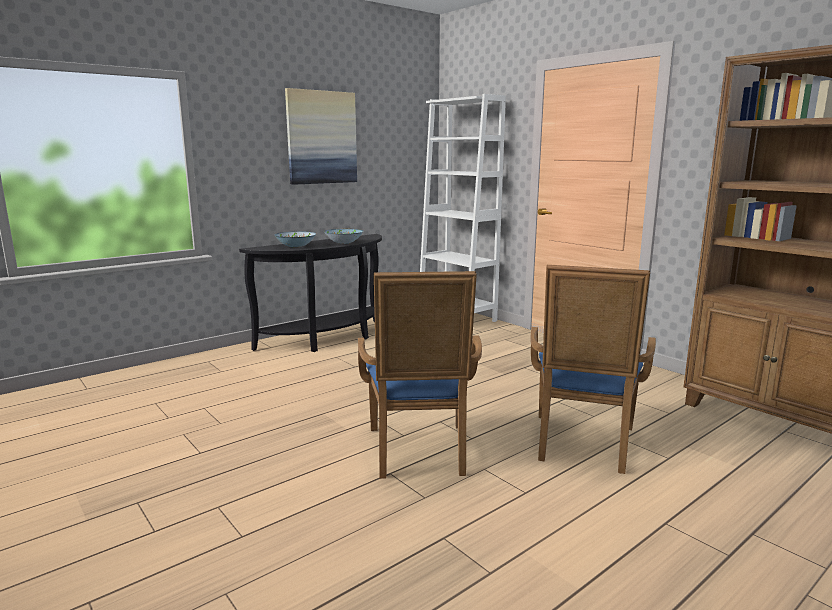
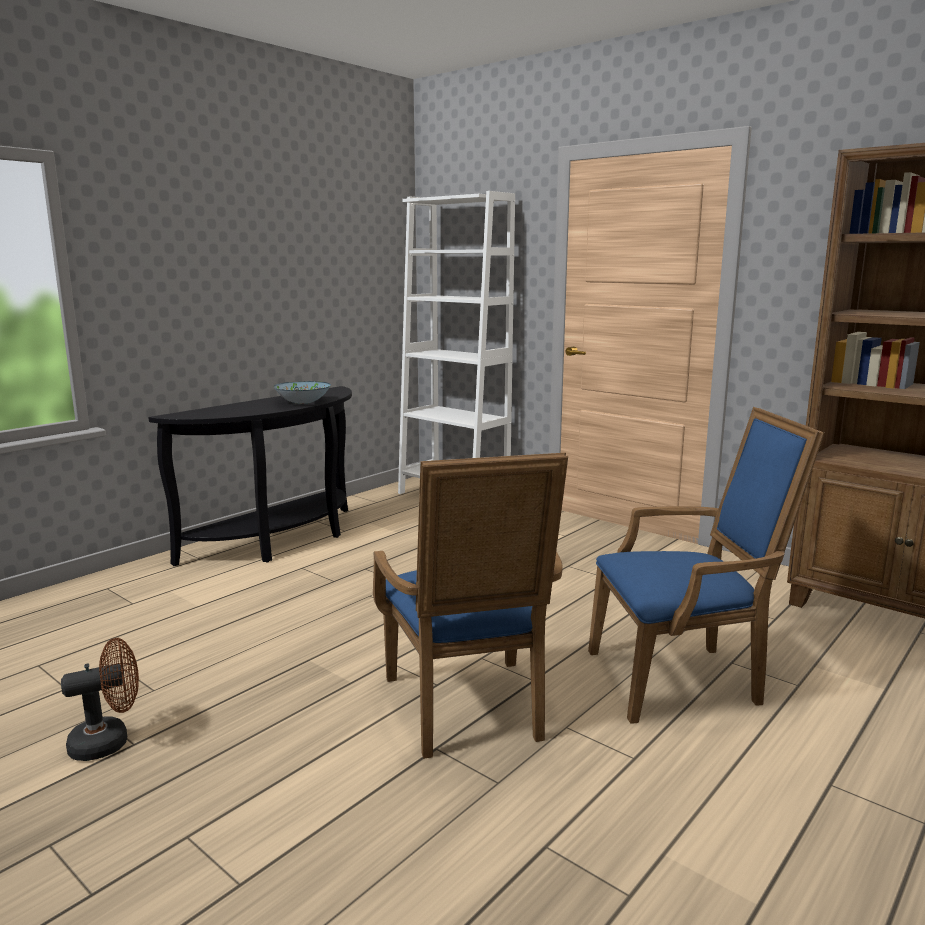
camera: 10 degrees left, 0 degrees up
(186, 450) = (109, 741): none -> brown fan
(296, 246) = (234, 411): bowl -> none
(321, 137) = (259, 250): picture -> none
(582, 446) = (683, 679): blue armchair -> blue armchair turned 105 degrees counterclockwise

